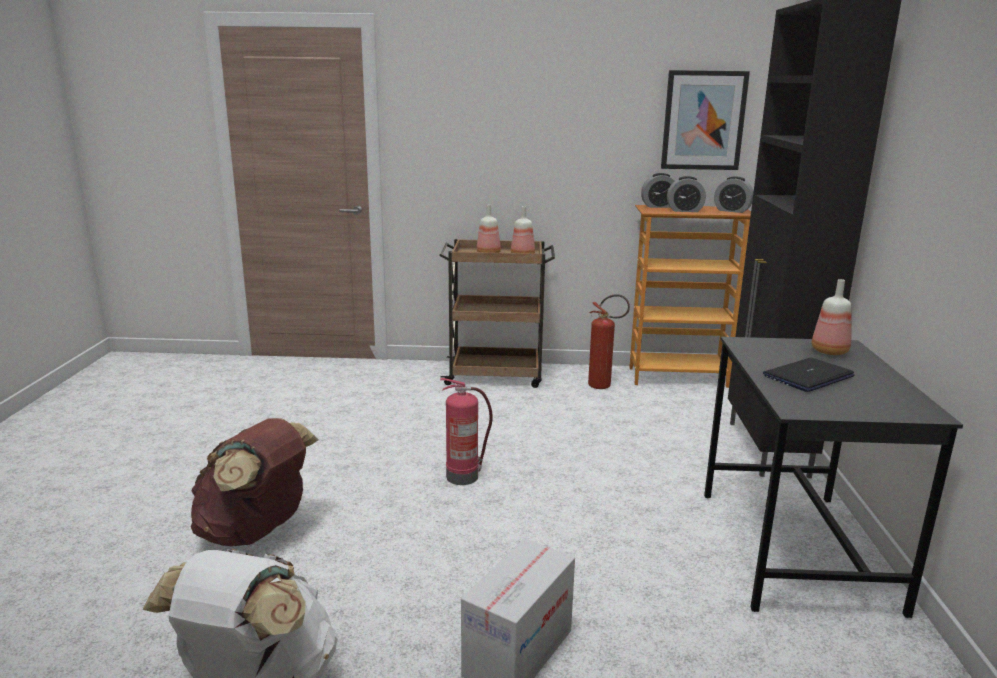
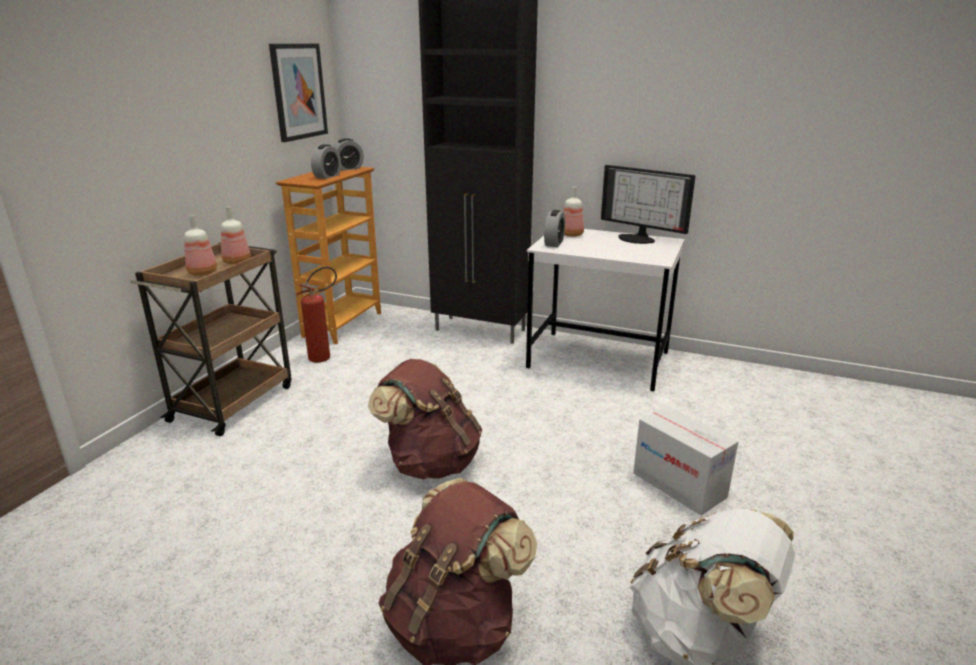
camera: 70 degrees left, 5 degrees up
(464, 476) = (430, 462): fire extinguisher -> brown backpack
(658, 206) = (297, 178): alarm clock -> alarm clock (554, 243)
(796, 550) = (599, 360): black desk -> white desk
(808, 376) = (610, 247): laptop -> none
(893, 391) = (638, 238): none -> monitor

